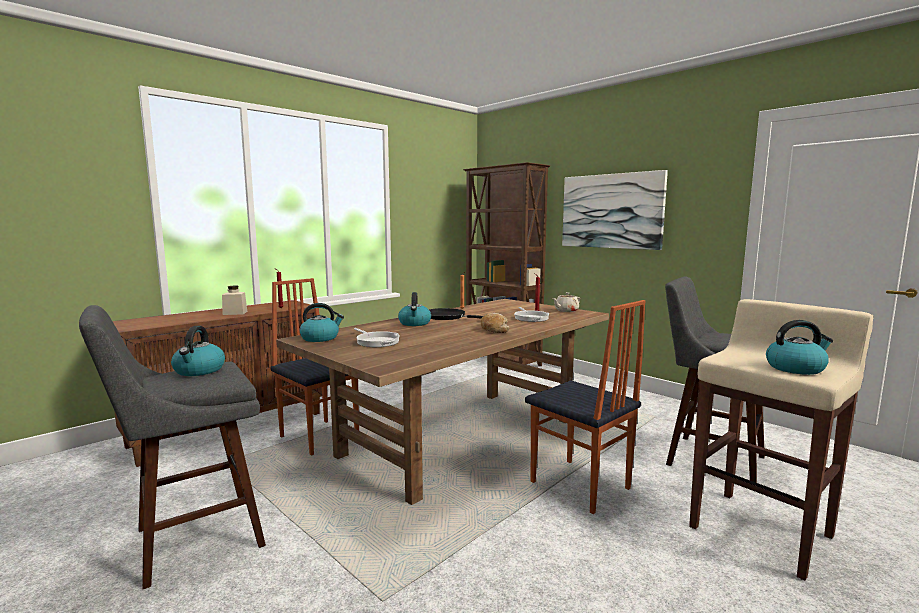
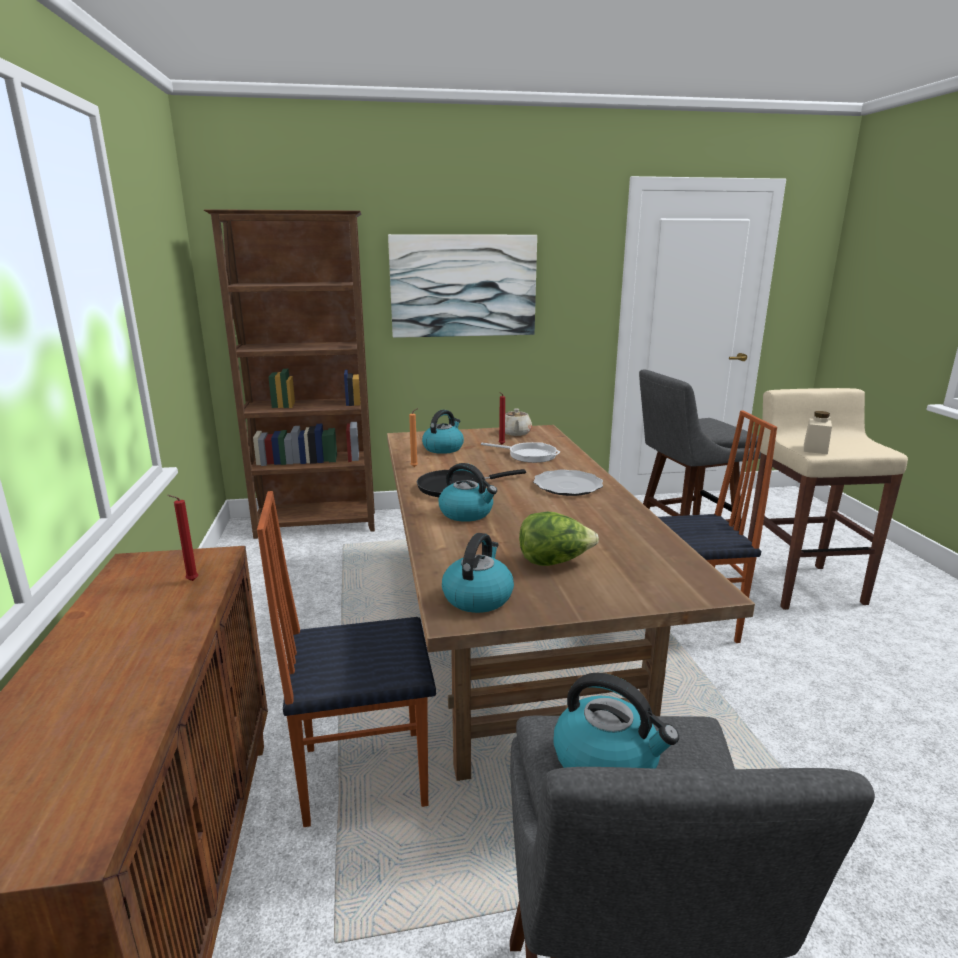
camera: 55 degrees left, 10 degrees up
(235, 313) = (149, 639): beige jar -> beige jar (815, 449)
(376, 341) = (554, 562): frying pan -> lettuce
(493, 329) = (567, 486): bread -> plate
(795, 368) = (857, 446): kettle -> kettle (443, 448)

